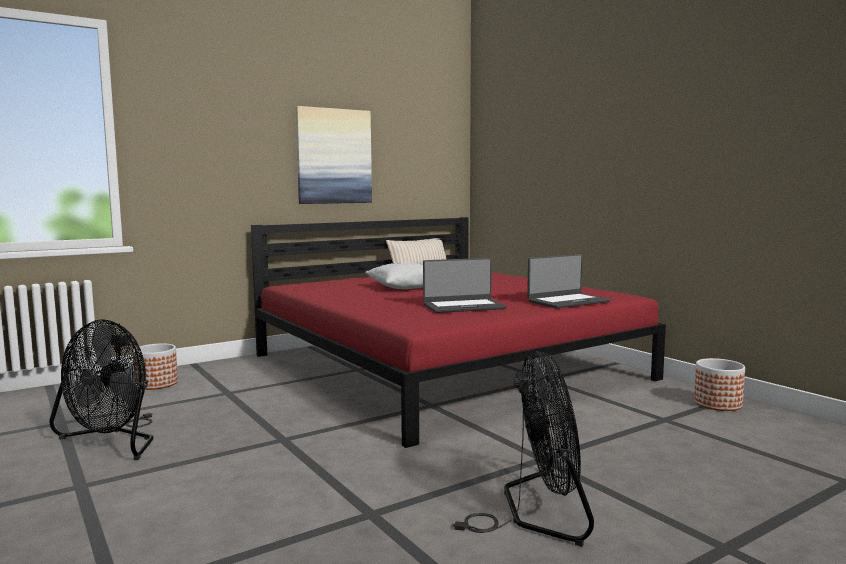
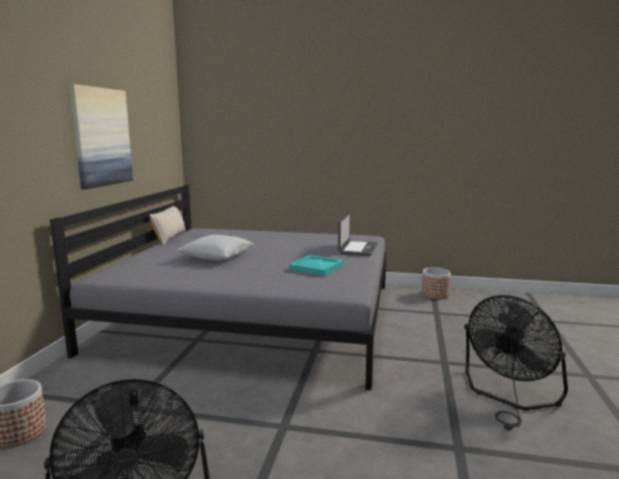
camera: 45 degrees left, 5 degrees up
(445, 366) = (255, 315): red bed -> grey bed
(463, 306) = (316, 267): laptop -> turquoise tray

